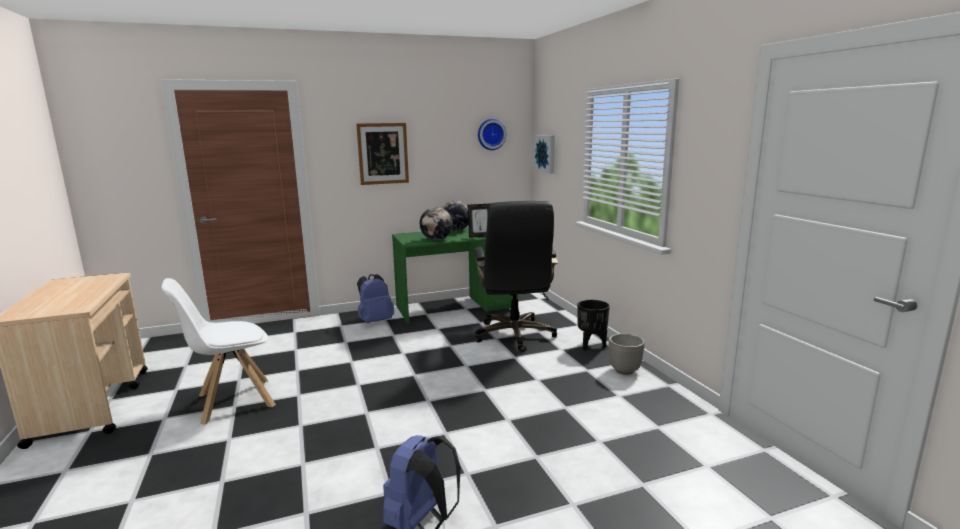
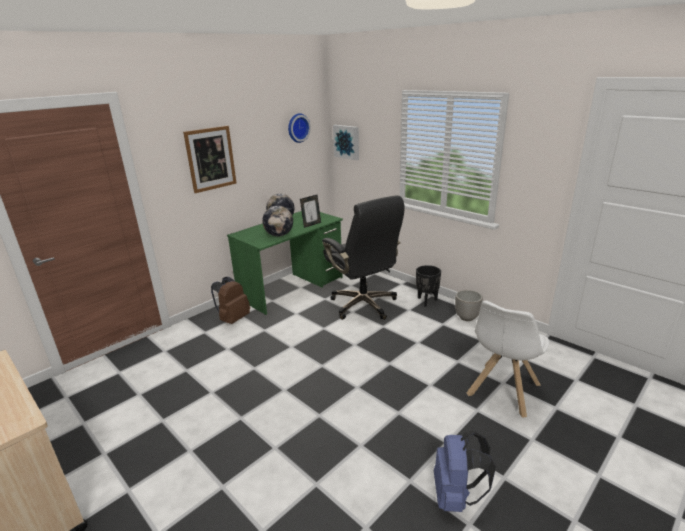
camera: 25 degrees left, 10 degrees up
(231, 402) = (182, 447): white chair -> white chair (502, 391)
(375, 321) = (233, 319): blue backpack -> brown backpack

